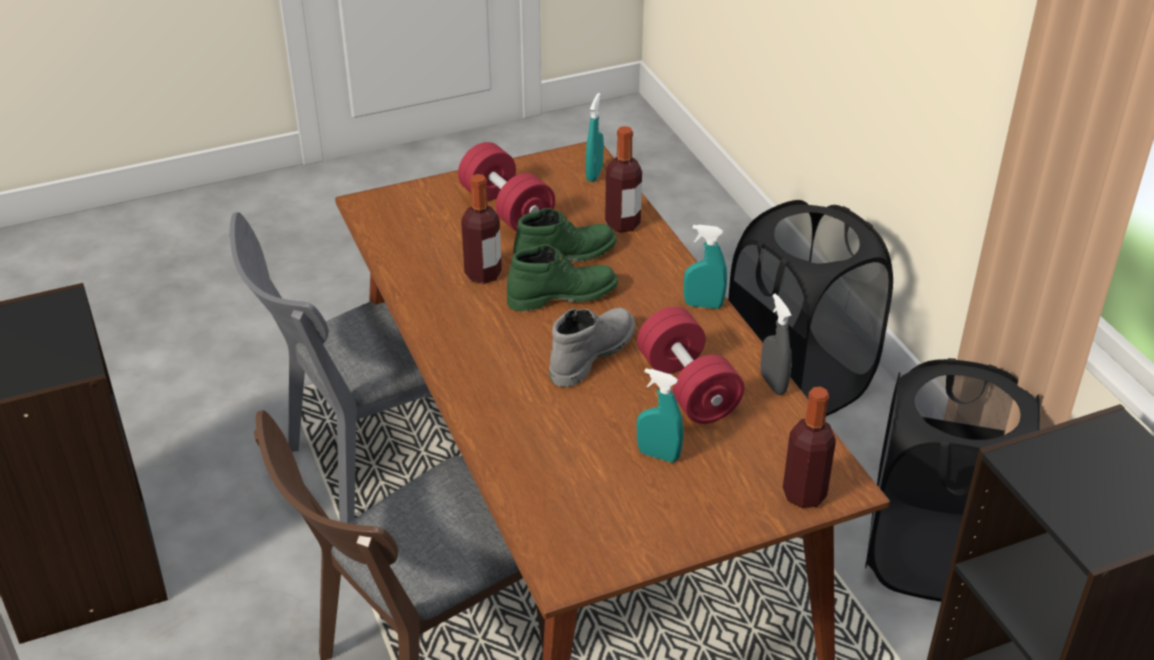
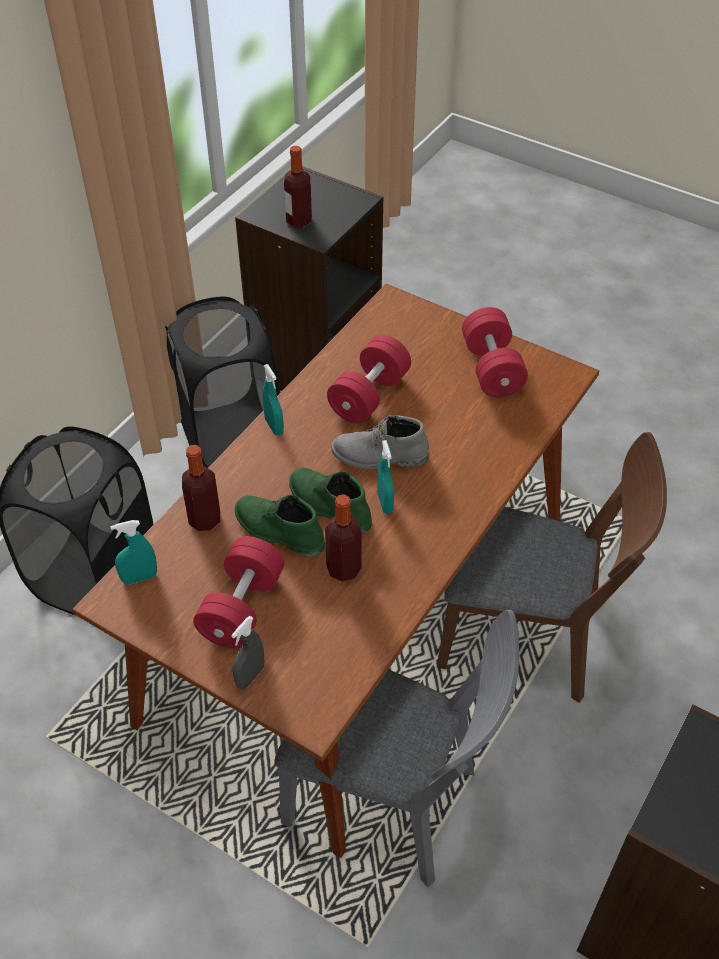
camera: 125 degrees left, 10 degrees up
(639, 509) = (492, 369): none -> red dumbbell
(658, 455) = (441, 381): turquoise spray bottle -> turquoise spray bottle (385, 503)
(773, 384) = (329, 361): grey spray bottle -> grey spray bottle (250, 676)
(804, 494) = (413, 313): bottle -> bottle (299, 221)

